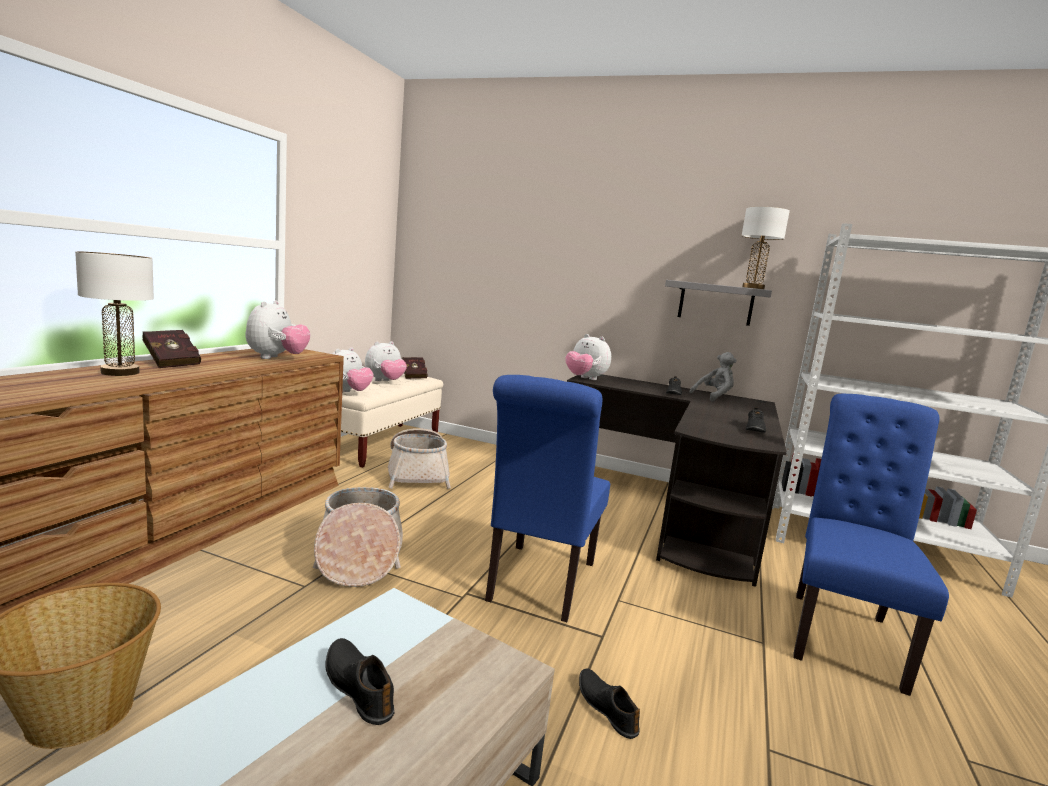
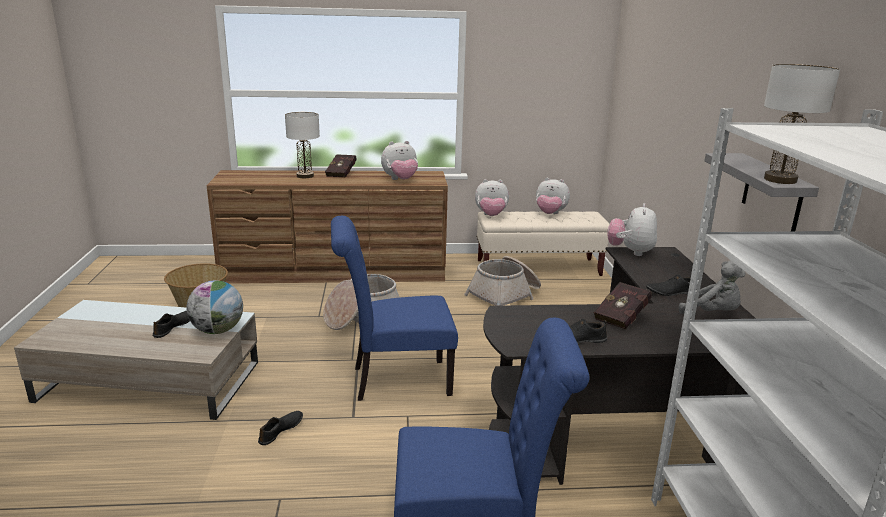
camera: 65 degrees right, 10 degrees up
(414, 376) = (590, 215): red book -> red book (623, 317)
(431, 636) = (218, 330): none -> globe

